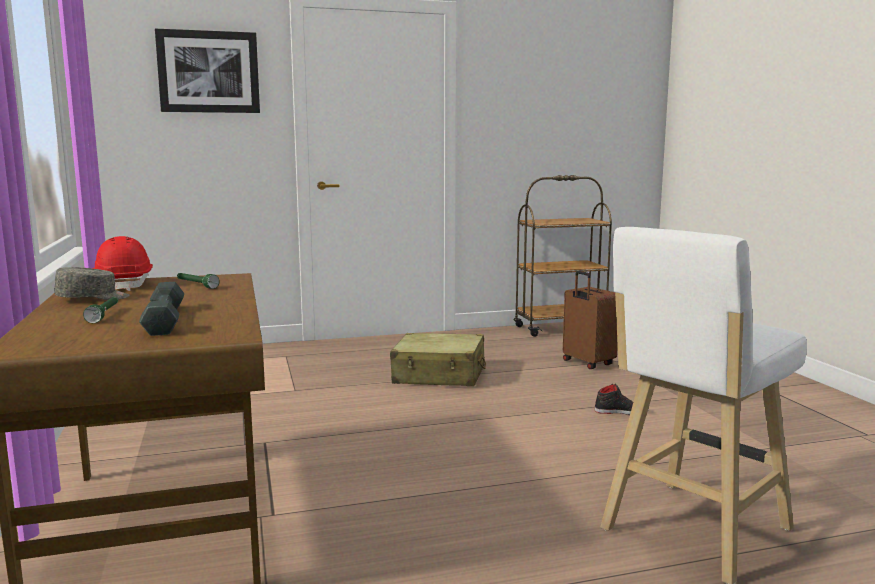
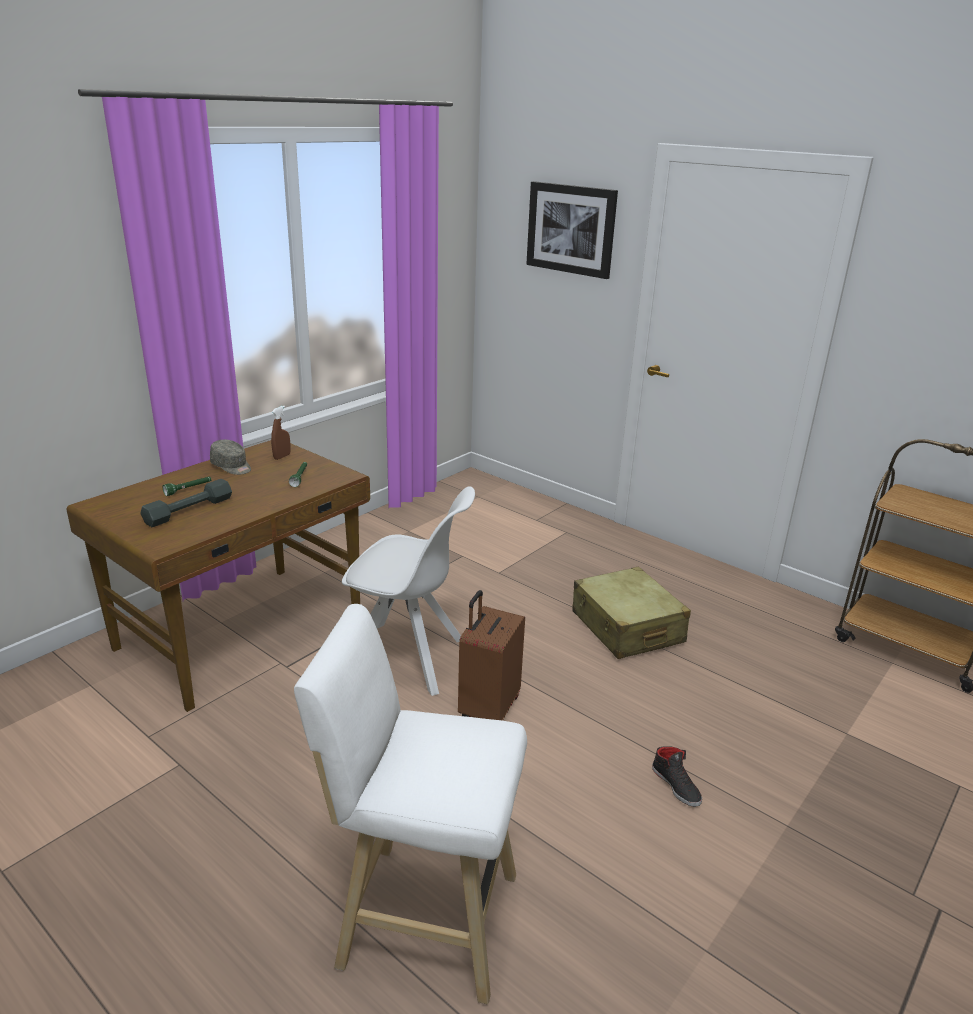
camera: 55 degrees right, 15 degrees up
(125, 284) = (282, 456): red hard hat -> brown spray bottle
(355, 454) = (407, 658): none -> white chair
(587, 363) = (803, 712): brown suitcase -> brown suitcase (488, 708)

